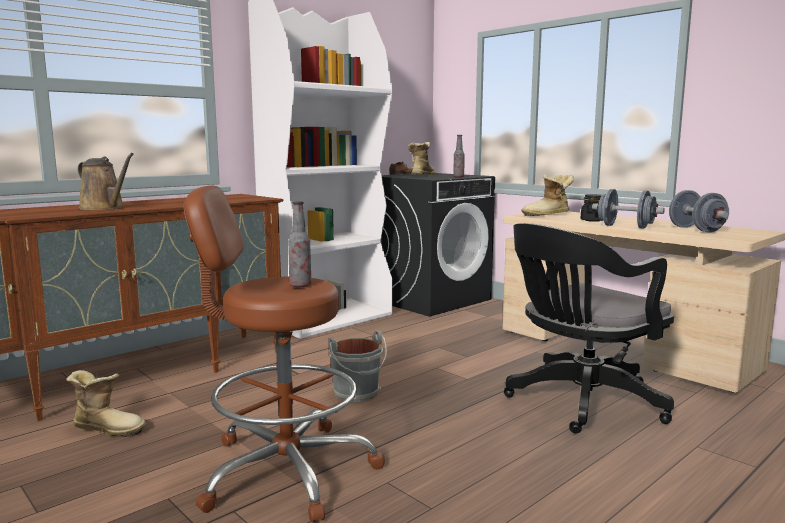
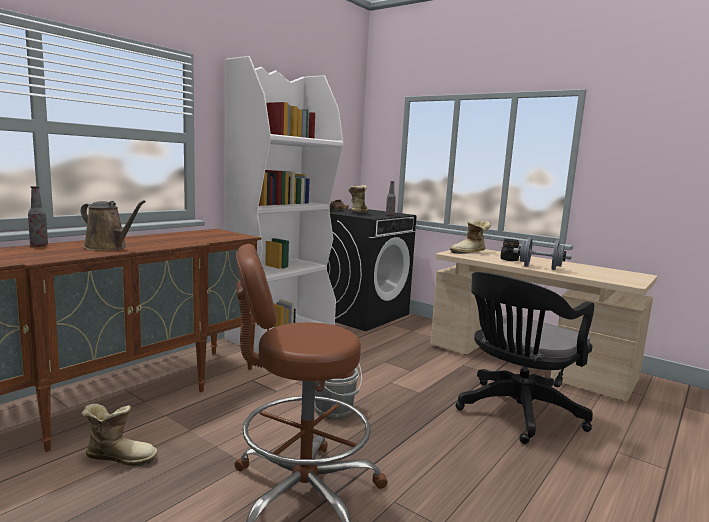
camera: 10 degrees left, 0 degrees up
(300, 285) = (326, 334): bottle -> bottle (39, 245)
(696, 229) = (593, 272): grey dumbbell -> none

